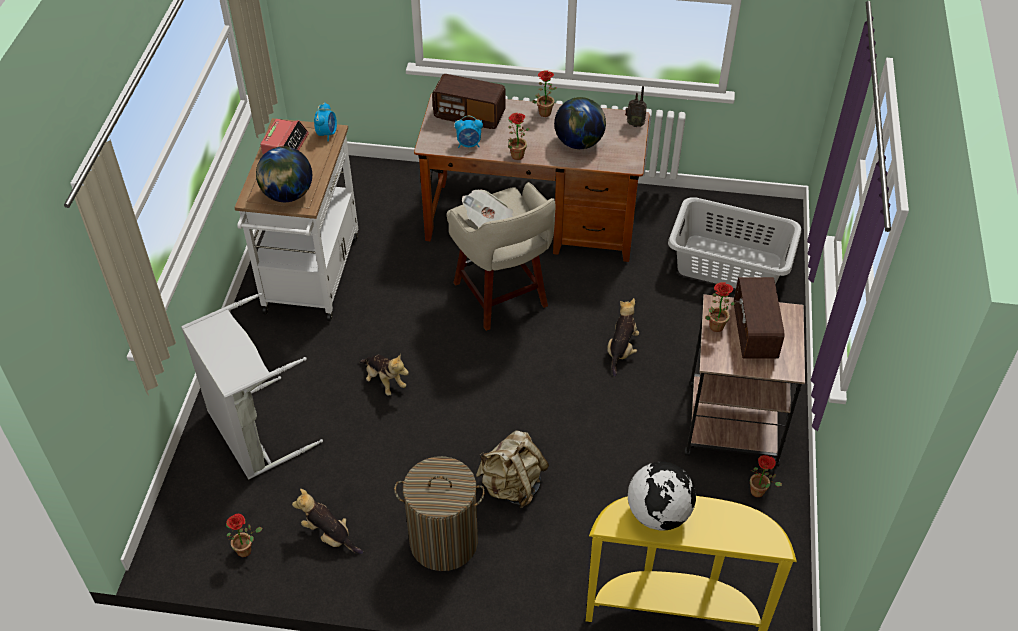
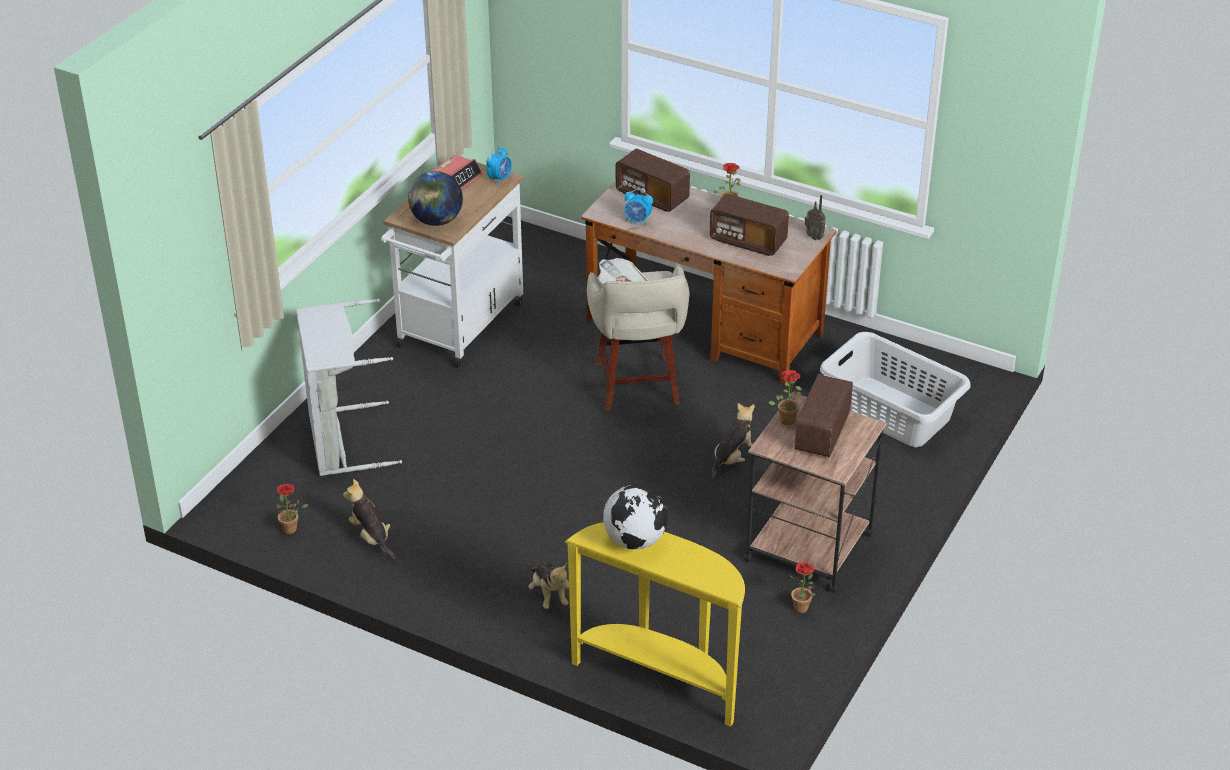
camera: 20 degrees right, 10 degrees down
(384, 381) = (484, 429): plush toy -> plush toy (549, 595)
(443, 541) = (473, 569): laundry basket -> none
(512, 486) = (561, 542): beige backpack -> none
(515, 154) = (678, 238): potted plant -> none
(579, 142) = (748, 241): globe -> radio

